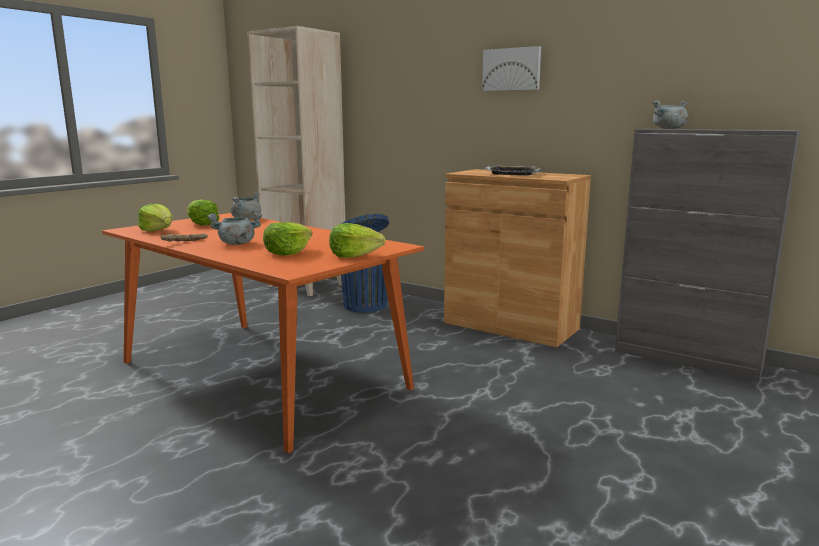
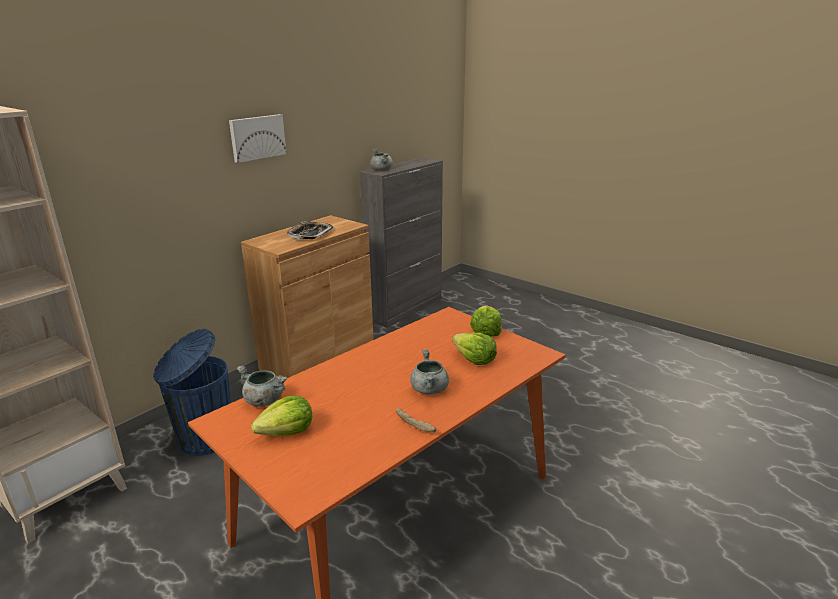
camera: 85 degrees left, 10 degrees up
(158, 231) = (328, 462): lettuce -> none

